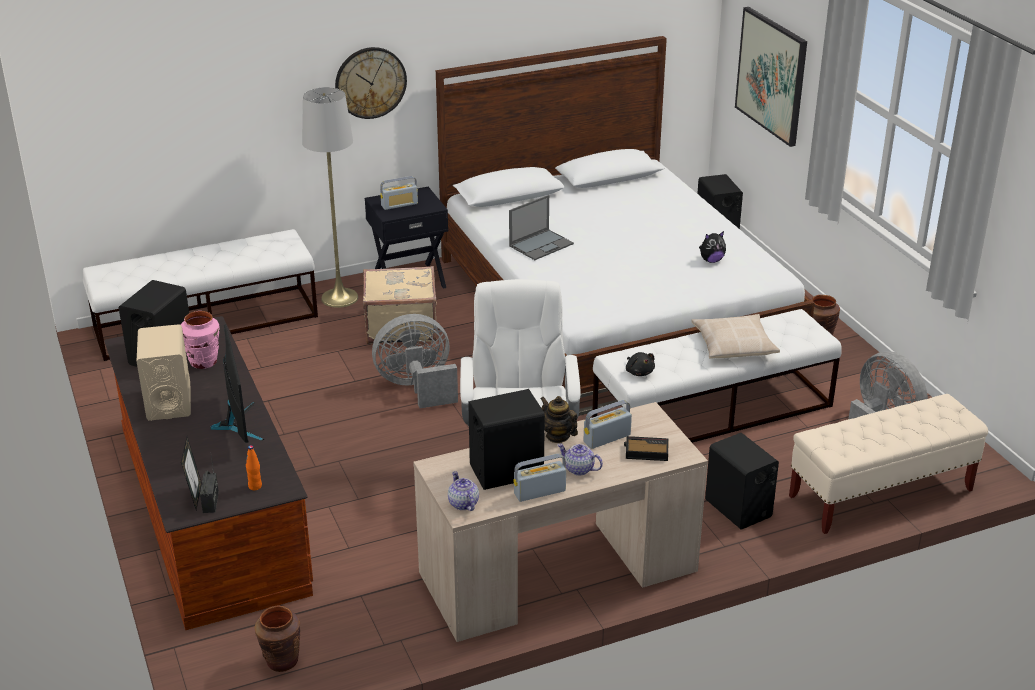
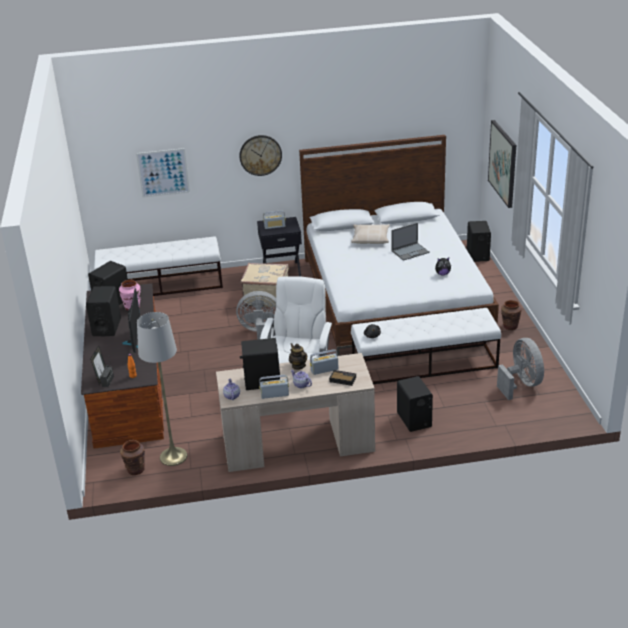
camera: 15 degrees right, 0 degrees up
(168, 402) = (106, 327): beige speaker -> black speaker
(204, 121) = (163, 172): none -> picture
(339, 298) = (238, 278): grey floor lamp -> grey floor lamp (173, 456)
(541, 244) = (347, 256): laptop -> laptop (410, 251)
(733, 345) = (434, 325): beige pillow -> beige pillow (370, 238)
(880, 494) = (502, 421): beige bench -> none

